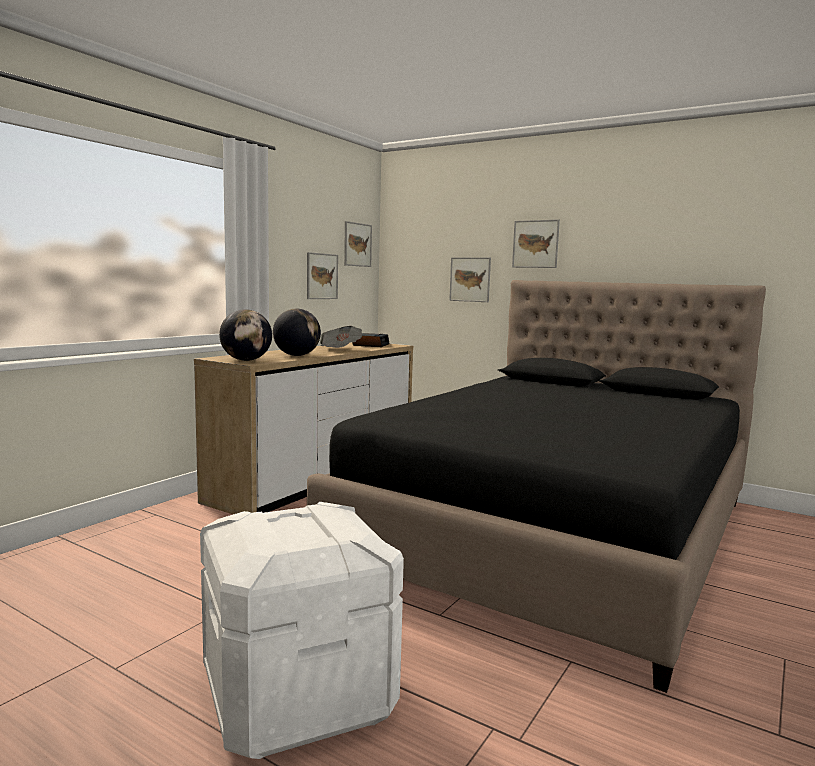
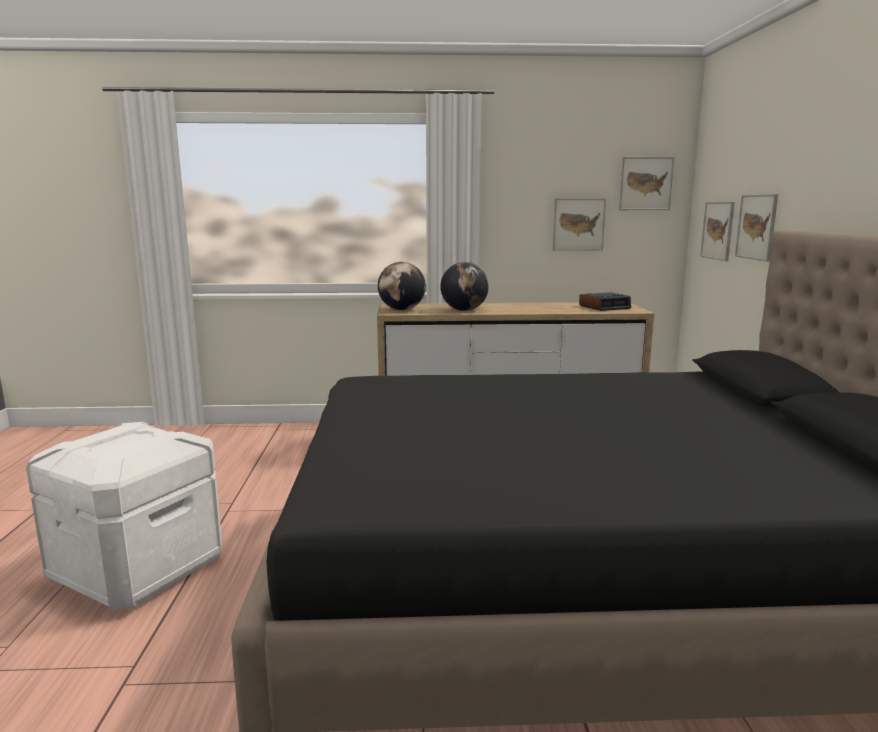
camera: 55 degrees right, 5 degrees up
(340, 350) = (538, 309): newspaper -> none
(535, 244) = (824, 170): picture -> picture (717, 230)

